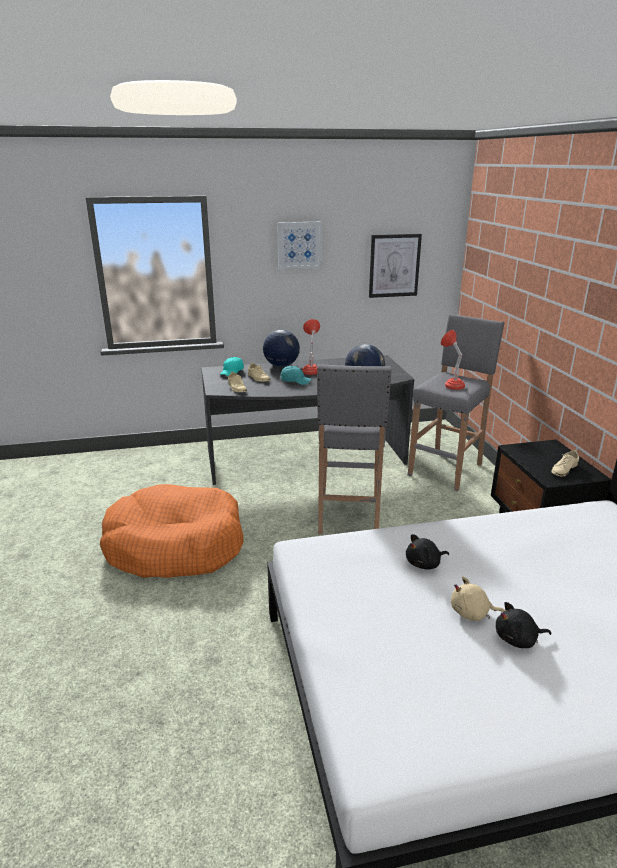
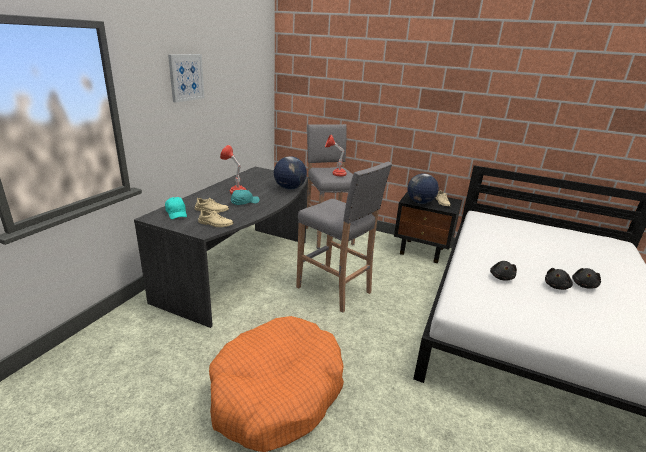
camera: 55 degrees left, 0 degrees up
(281, 365) = (203, 195): globe -> globe (420, 202)
(394, 265) = (243, 92): picture -> none
(472, 613) = (556, 286): beige plush toy -> black plush toy

